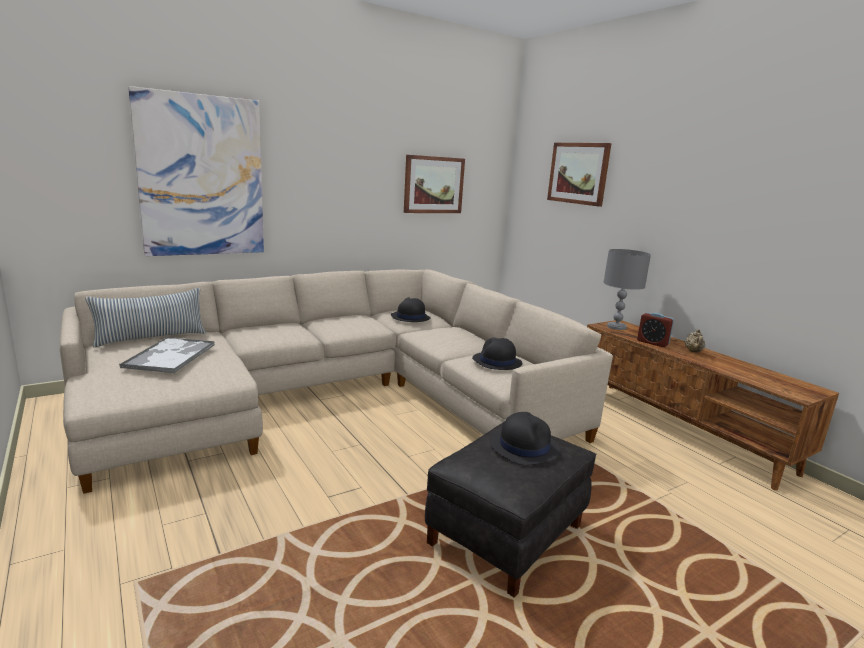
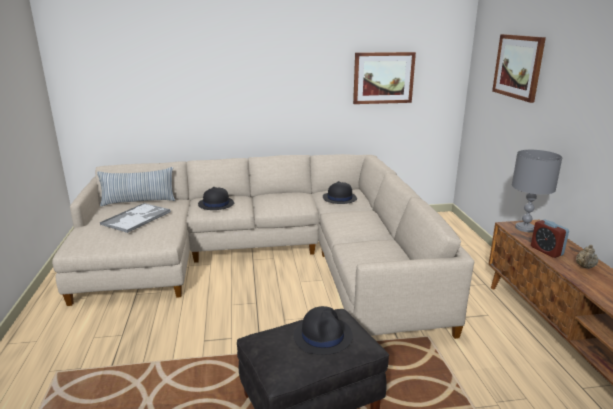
camera: 25 degrees right, 5 degrees up
(201, 177) = (182, 82): picture -> none
(496, 362) = (373, 251): black hat -> black hat (216, 204)

